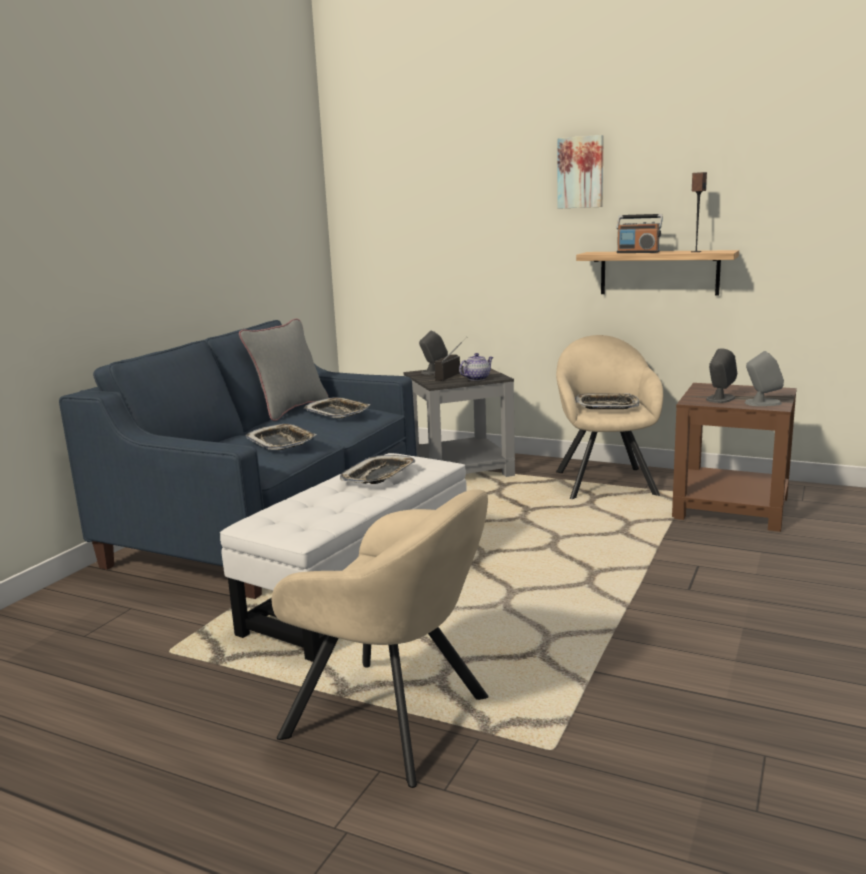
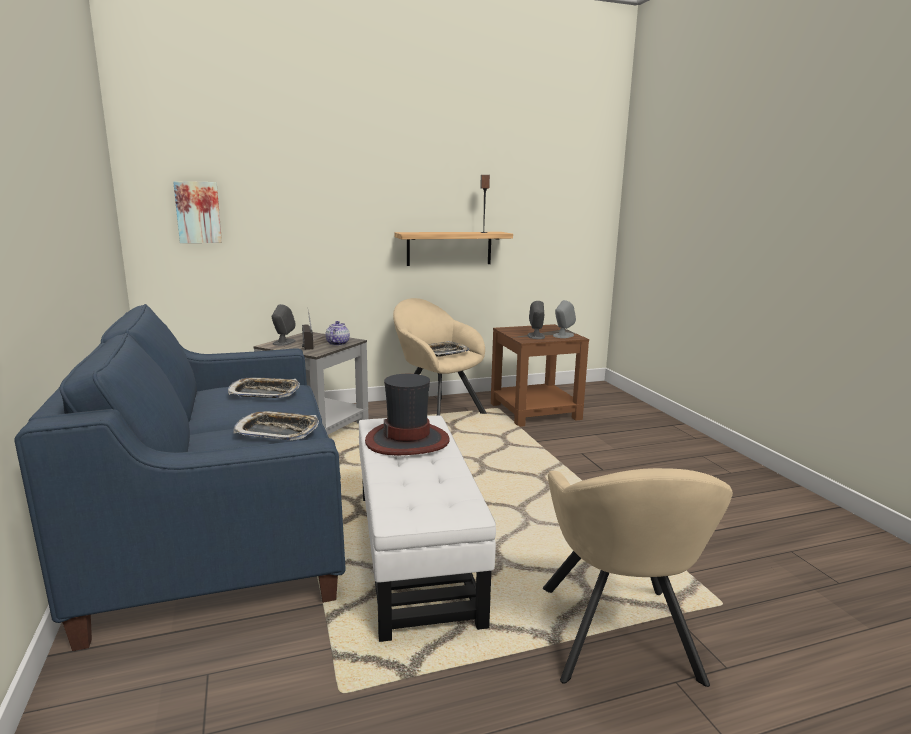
camera: 45 degrees left, 0 degrees up
(290, 410) = (199, 399): grey pillow -> none
(379, 476) = (408, 440): tray -> hat
(396, 721) = (619, 639): beige armchair -> beige armchair turned 105 degrees clockwise
(581, 172) = (388, 167): picture -> picture (198, 212)
(638, 252) = (444, 233): radio -> none

